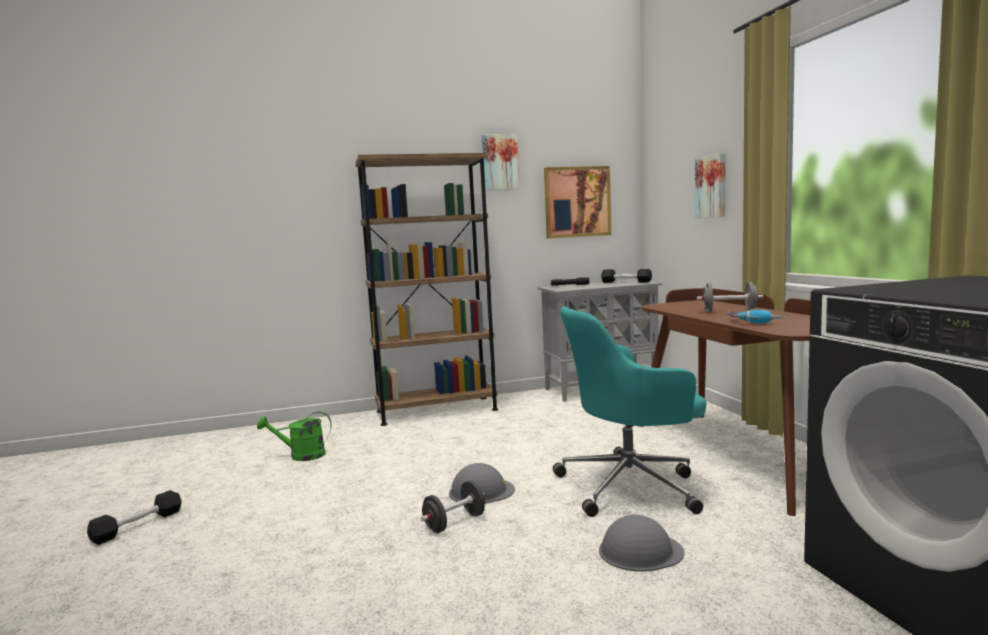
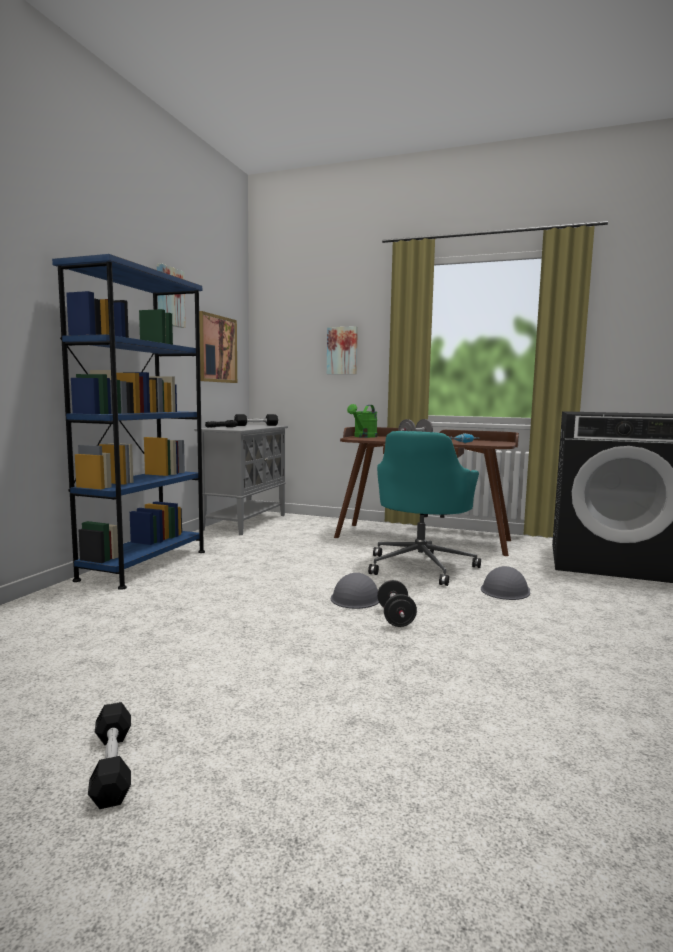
camera: 55 degrees left, 0 degrees up
(301, 456) = (110, 636): green watering can -> green watering can (363, 437)
(436, 410) = (144, 565): brown bookcase -> blue bookcase

